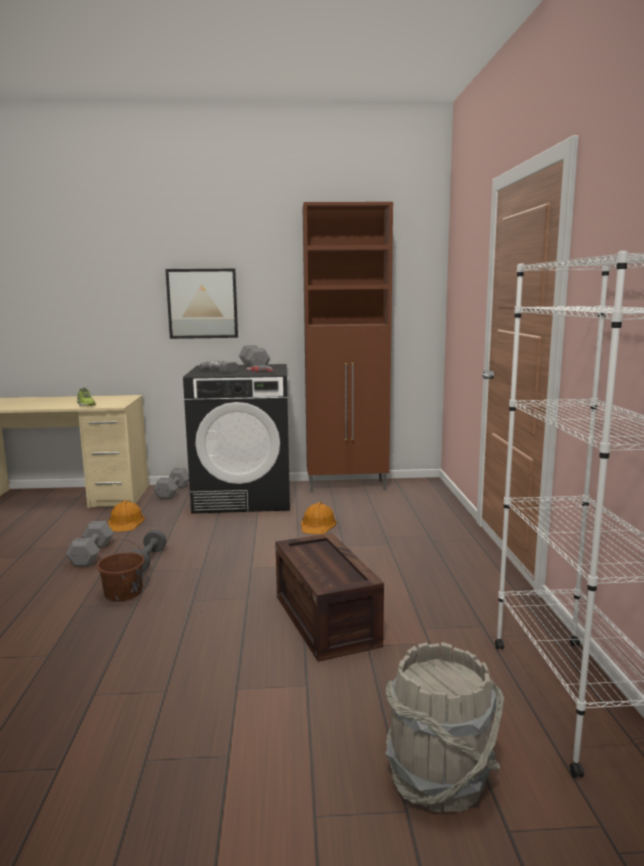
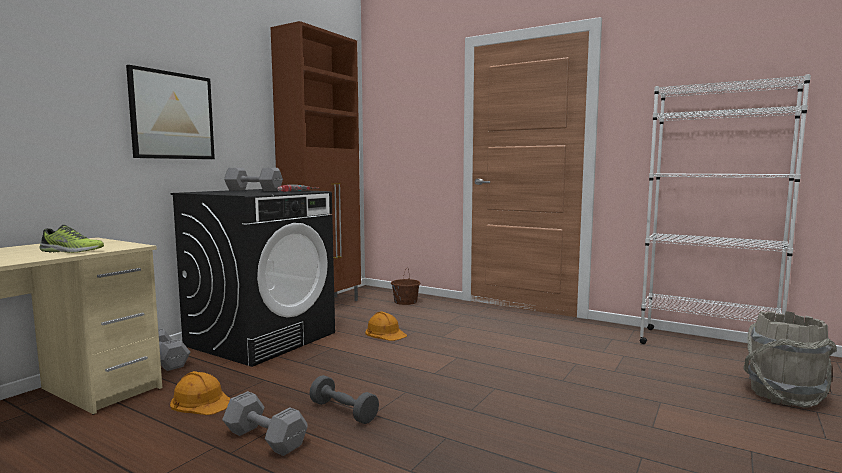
camera: 55 degrees left, 5 degrees down
(124, 592) = (408, 439): brown bucket -> brown bucket (405, 302)
(224, 370) = (244, 192): power drill -> none
(328, 621) = (566, 372): crate -> none

